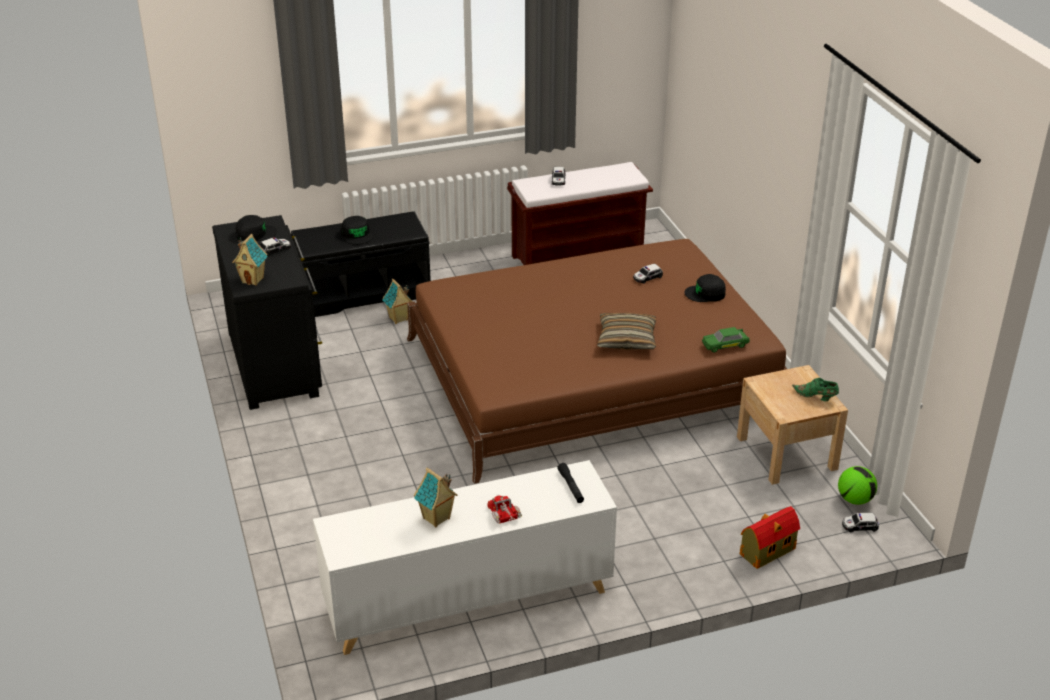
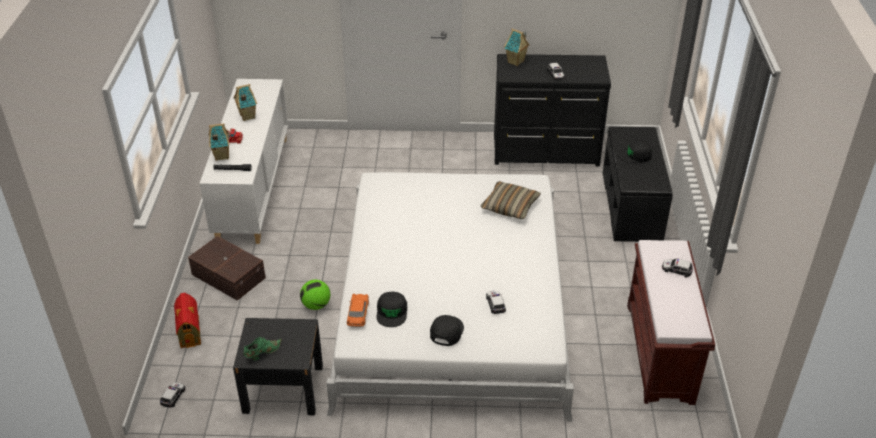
camera: 110 degrees right, 5 degrees up
(255, 234) = (584, 69): black cap -> black cap (392, 312)
(398, 319) = (584, 217): toy house -> toy house (221, 156)
(592, 376) = (452, 304): brown bed -> white bed
(626, 339) = (404, 262): pillow -> pillow (510, 206)
(656, 555) = (229, 275): none -> brown storage box
(725, 345) = (358, 314): green toy car -> orange toy car
(786, 453) = (283, 388): beige nightstand -> black nightstand
(855, 500) = (201, 408): football -> football (316, 305)

